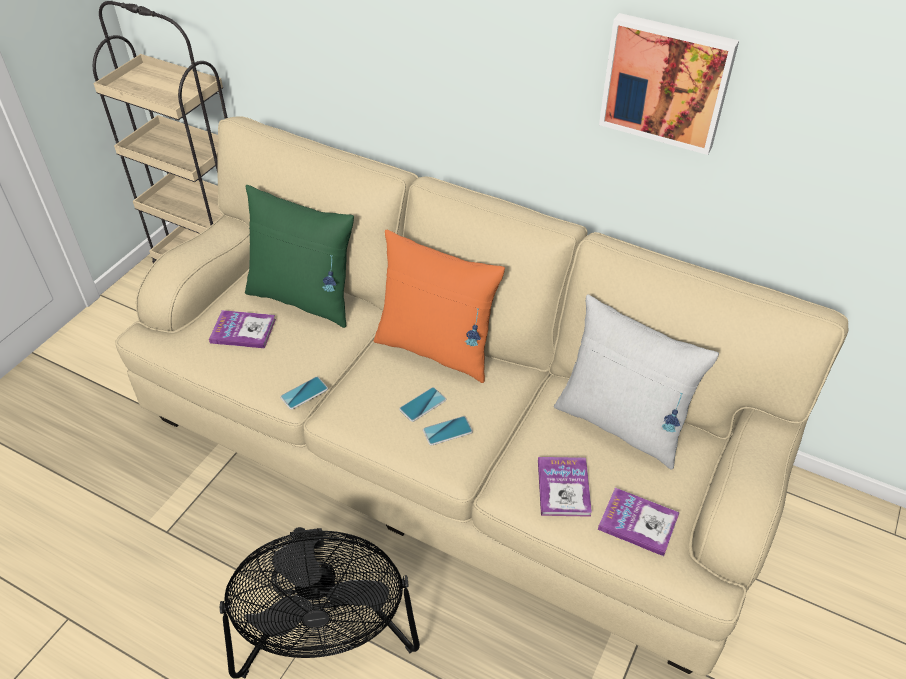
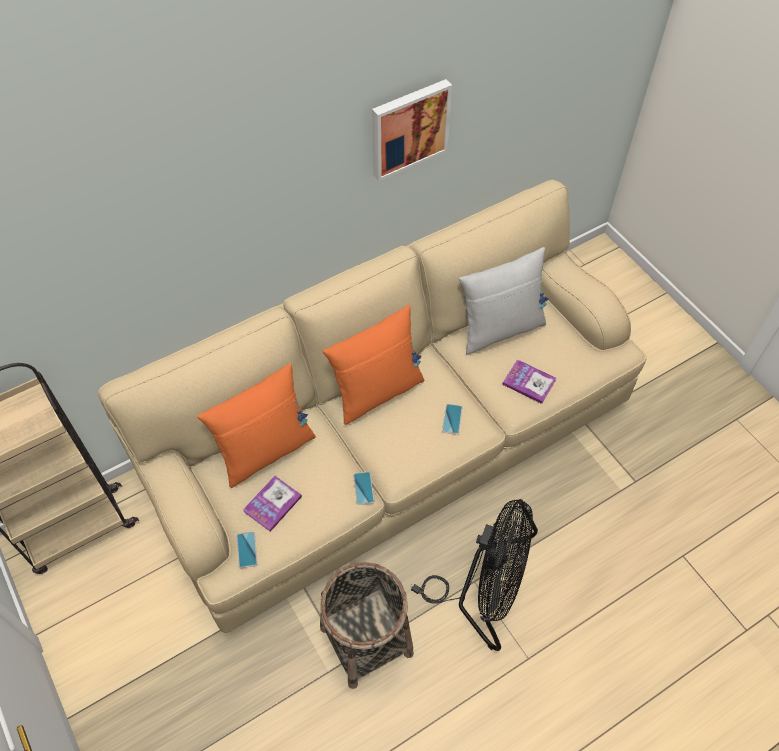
camera: 60 degrees left, 10 degrees up
(198, 539) = (366, 640): none -> basket
(303, 299) = (266, 451): green pillow -> orange pillow
(423, 405) = (422, 422): phone -> phone (247, 549)
(638, 522) = (572, 361): book -> none

